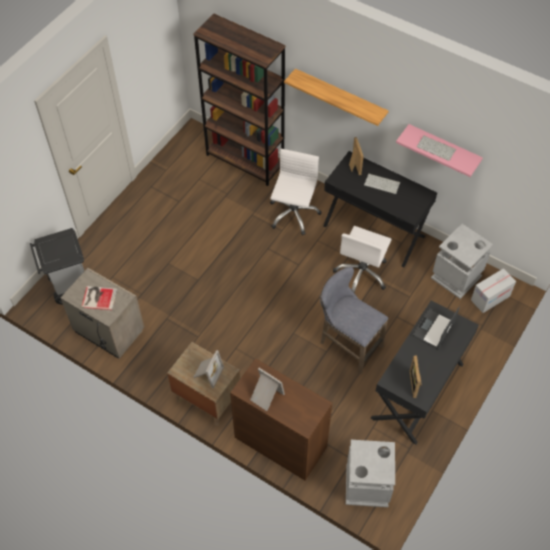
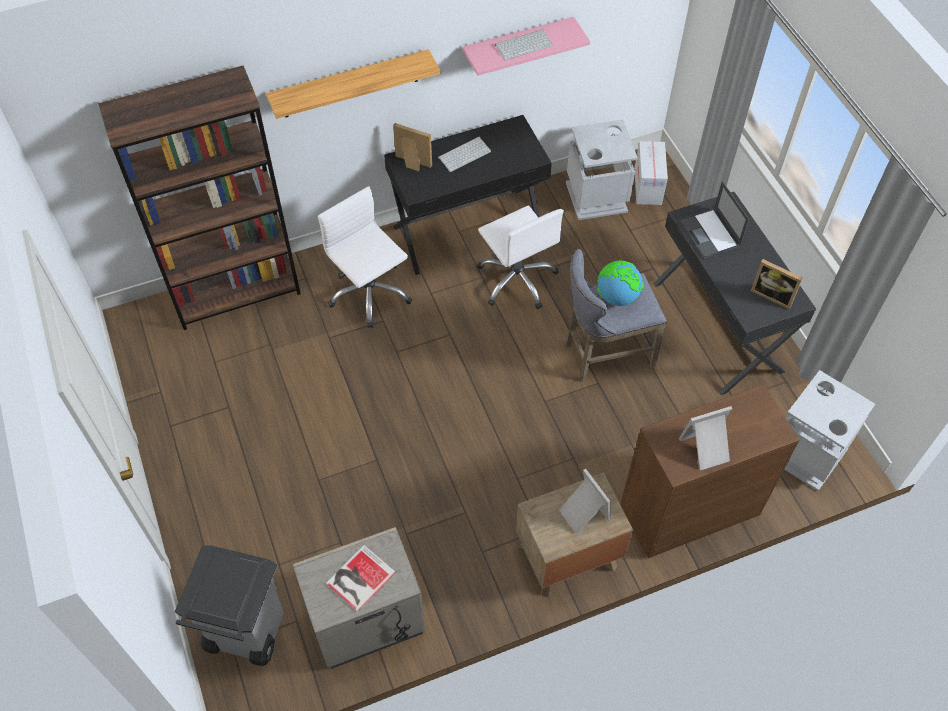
camera: 55 degrees left, 0 degrees up
(355, 312) = (617, 297): none -> globe

